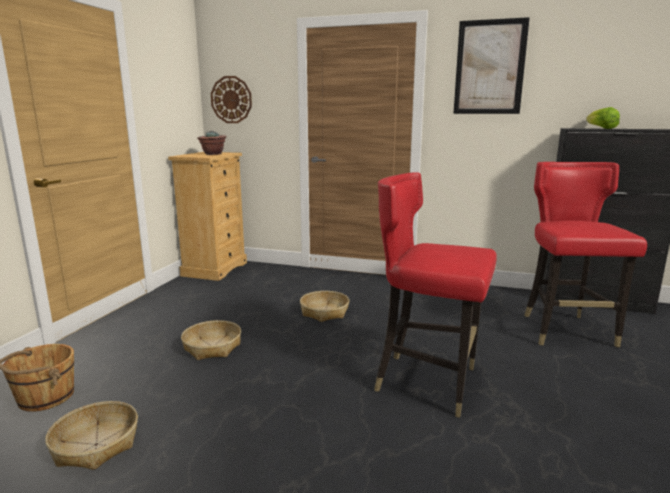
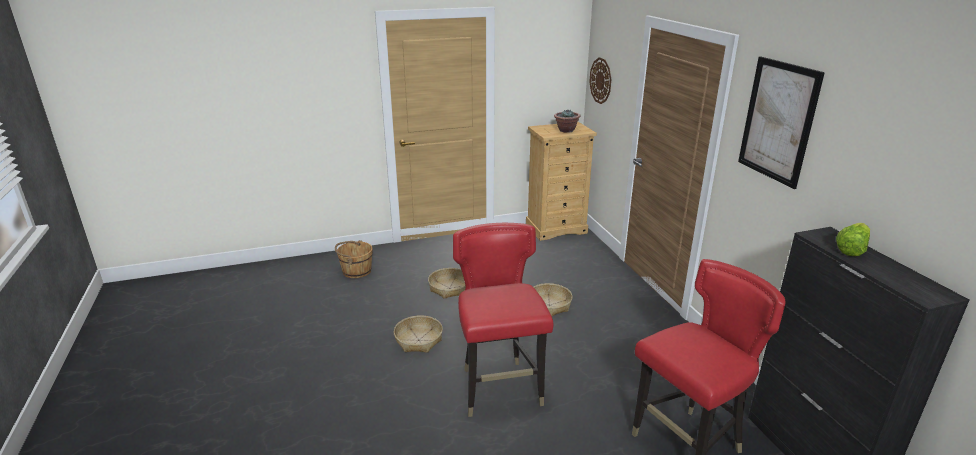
camera: 55 degrees right, 10 degrees up
(96, 444) = (337, 306): basket -> basket (419, 340)

